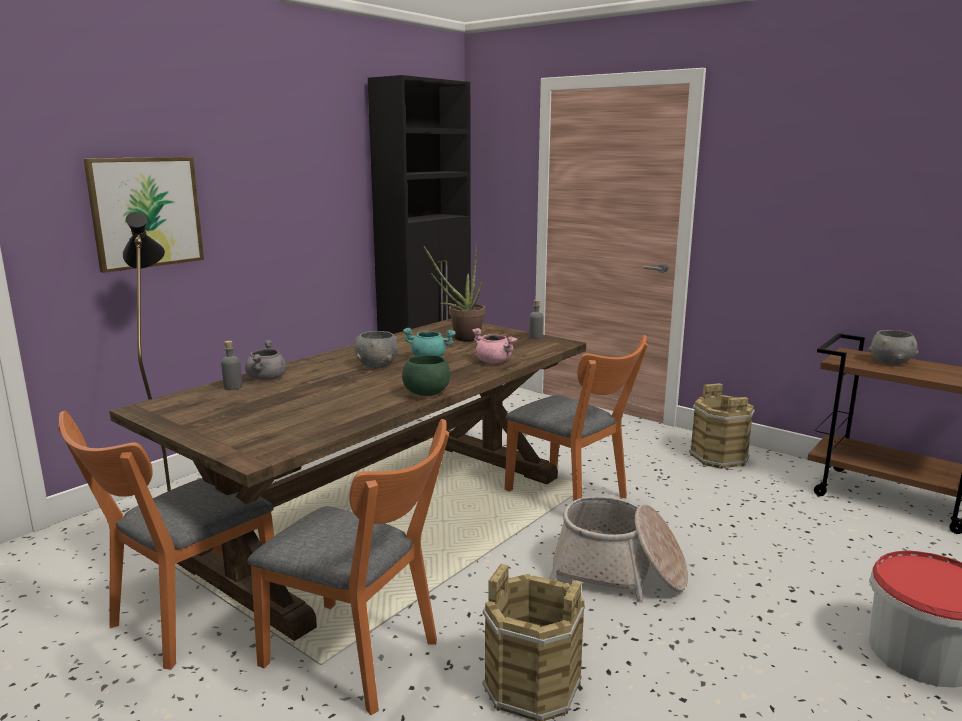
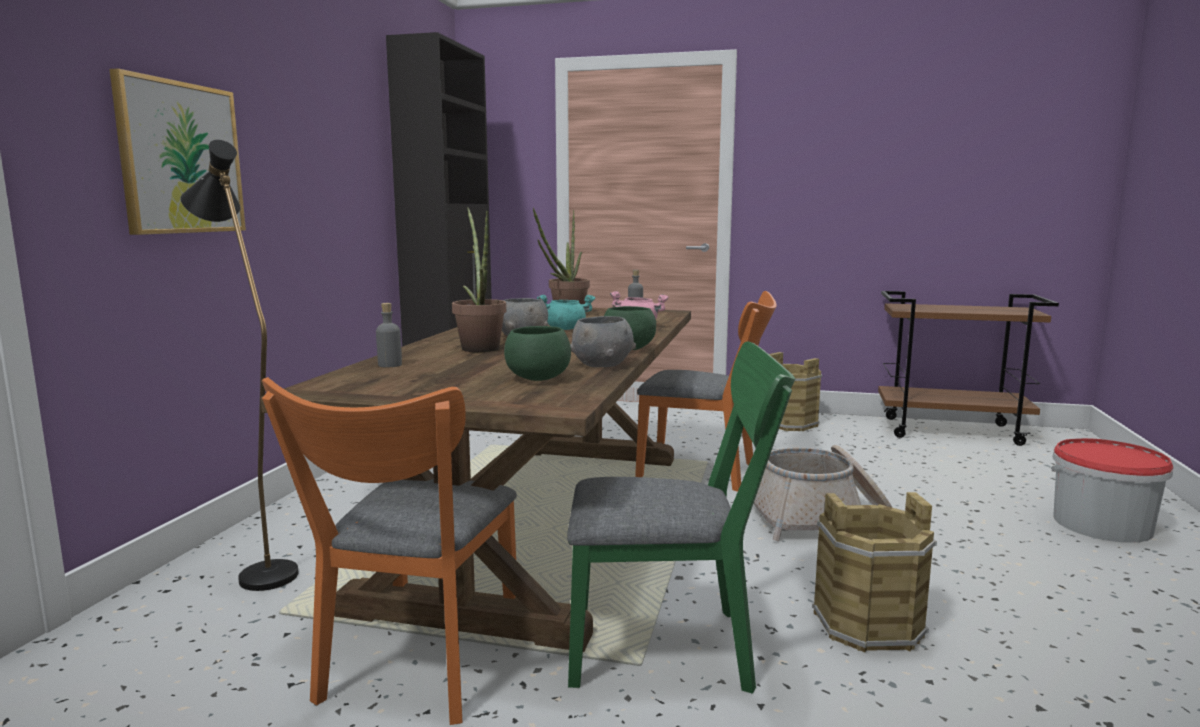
camera: 25 degrees left, 5 degrees down
(267, 379) = (417, 356): grey cooking pot -> none
(296, 422) = (538, 379): none -> green bowl
(325, 374) = (479, 347): none -> potted plant
(360, 658) = (675, 647): orange chair -> green chair
(891, 362) = (940, 307): grey bowl -> grey bowl (603, 365)

